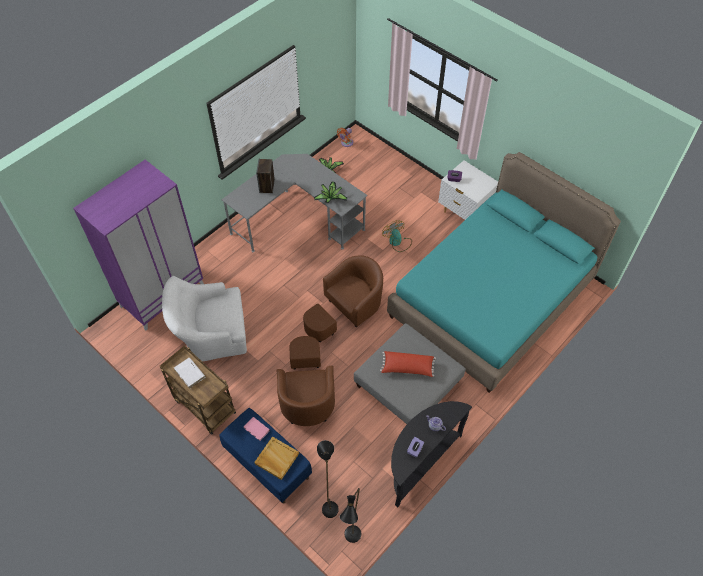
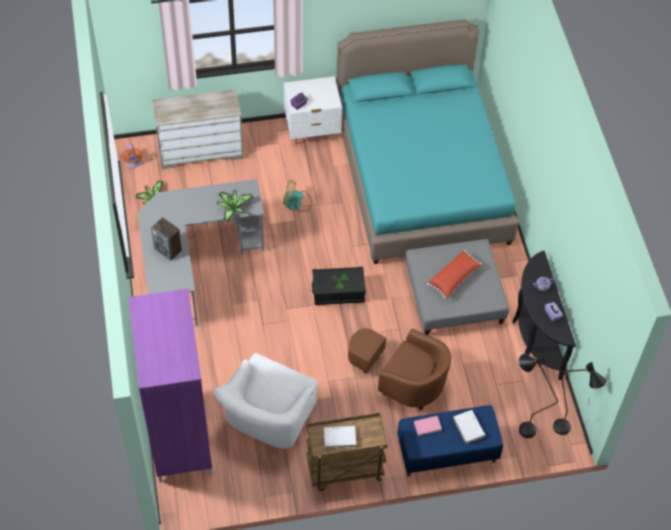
camera: 55 degrees left, 0 degrees up
(276, 458) = (469, 428): beige tray -> white book
(347, 311) = (338, 292): brown armchair -> black storage box
(389, 168) = (200, 150): none -> beige dresser

